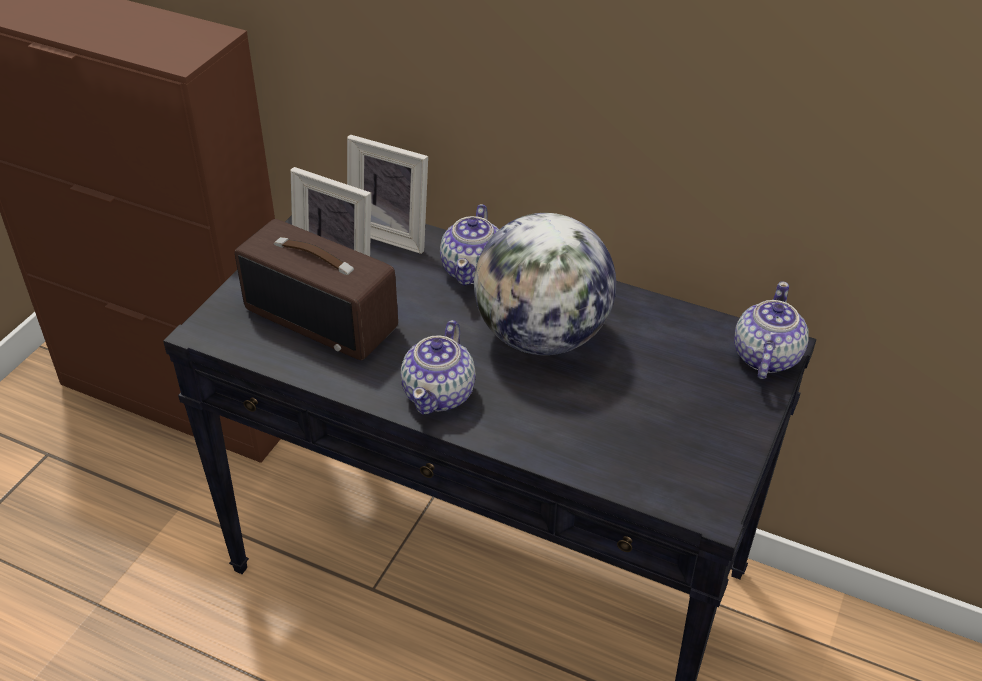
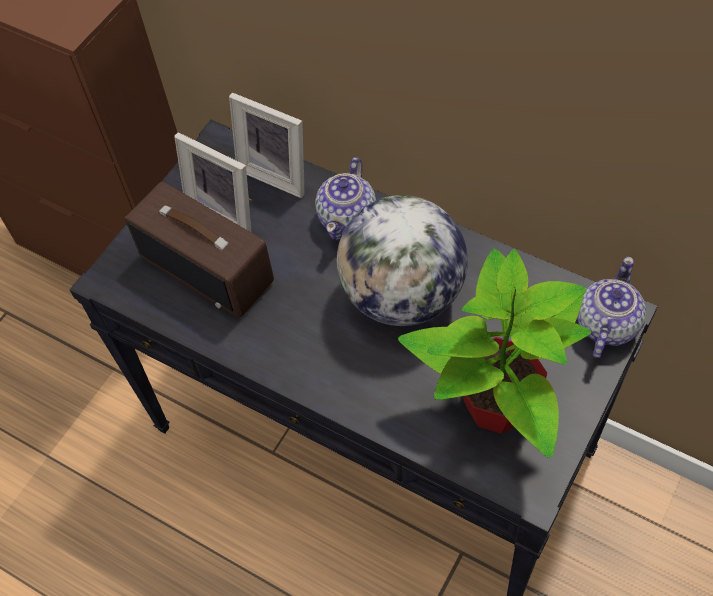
camera: 10 degrees right, 15 degrees up
(440, 393) = (305, 356): teapot -> none
(658, 433) = (496, 406): none -> potted plant

